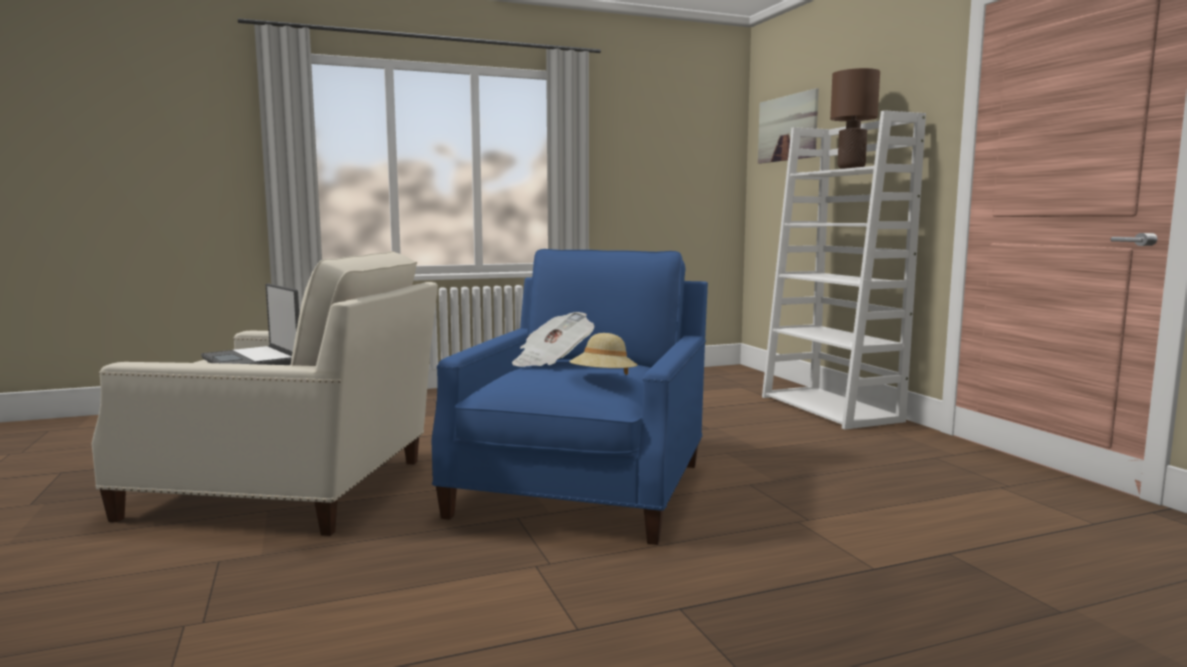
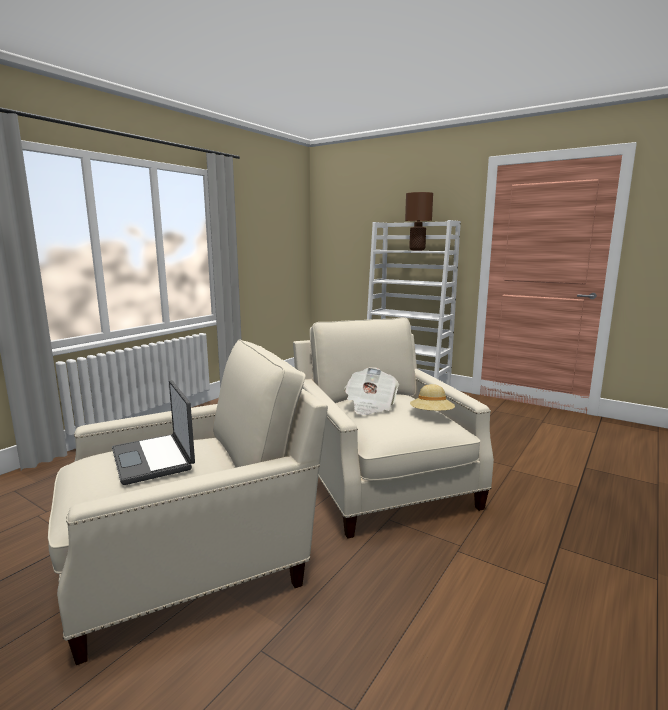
camera: 35 degrees left, 5 degrees up
(253, 361) = (154, 459): laptop -> laptop turned 45 degrees clockwise
(584, 486) = (382, 481): blue armchair -> beige armchair
(787, 128) = (348, 218): picture -> none

